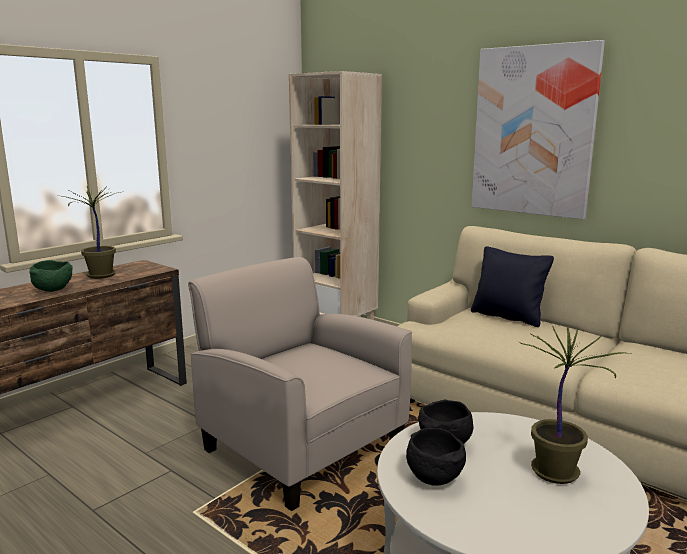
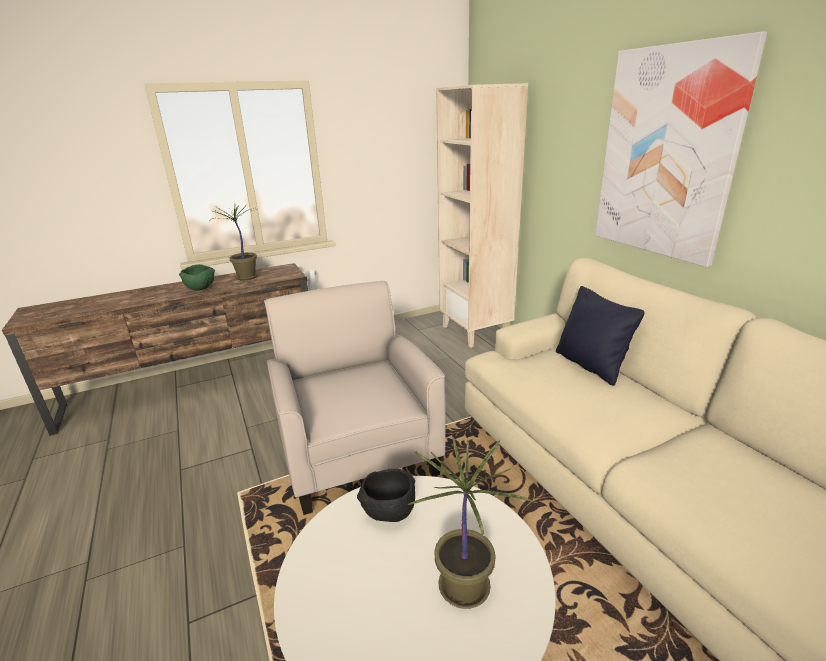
camera: 25 degrees right, 10 degrees up
(432, 477) = (342, 551): black bowl -> none

